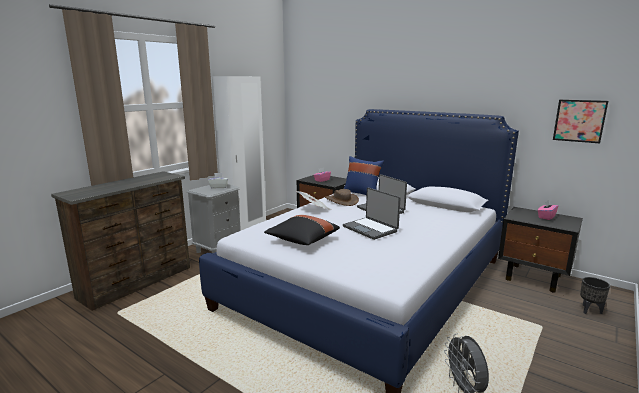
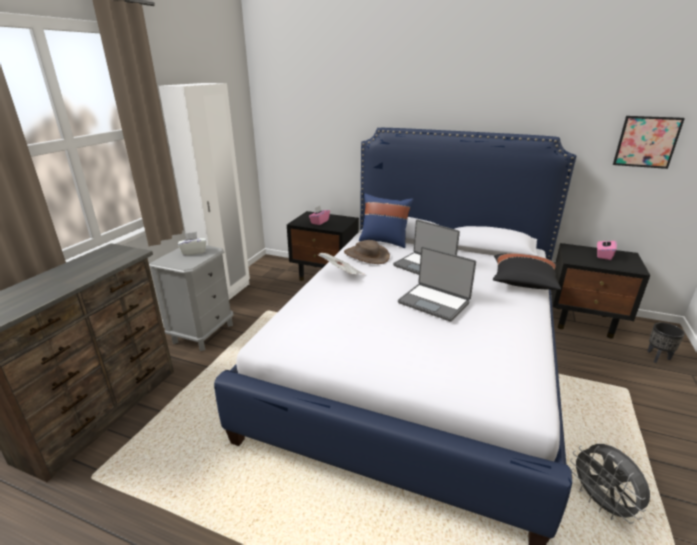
camera: 15 degrees left, 10 degrees up
(302, 240) = (361, 337): black pillow -> black pillow (523, 282)

